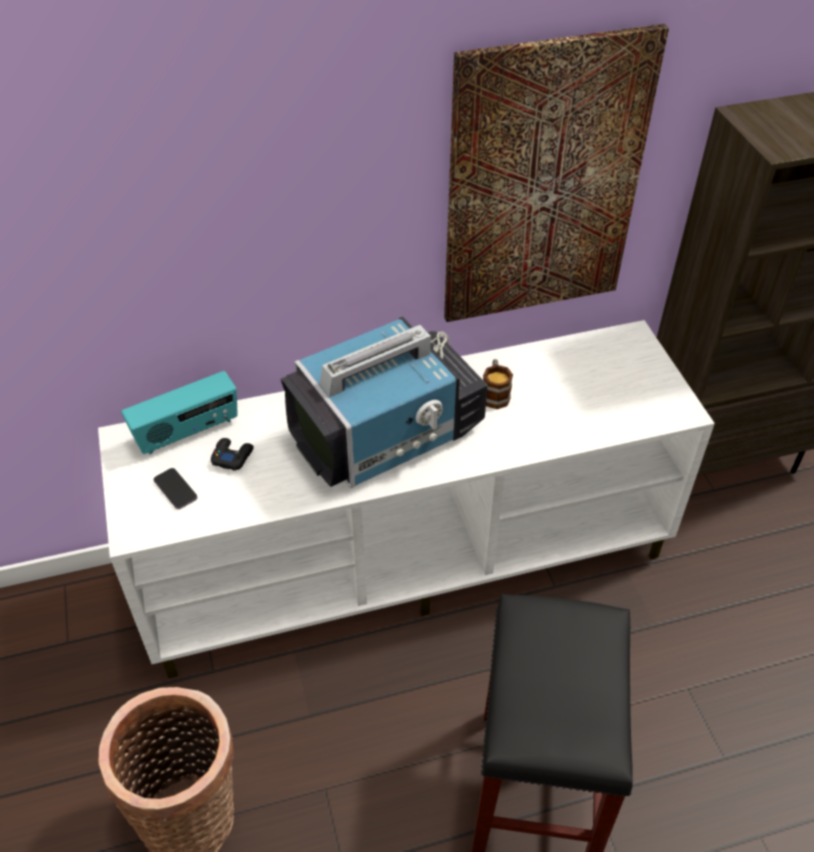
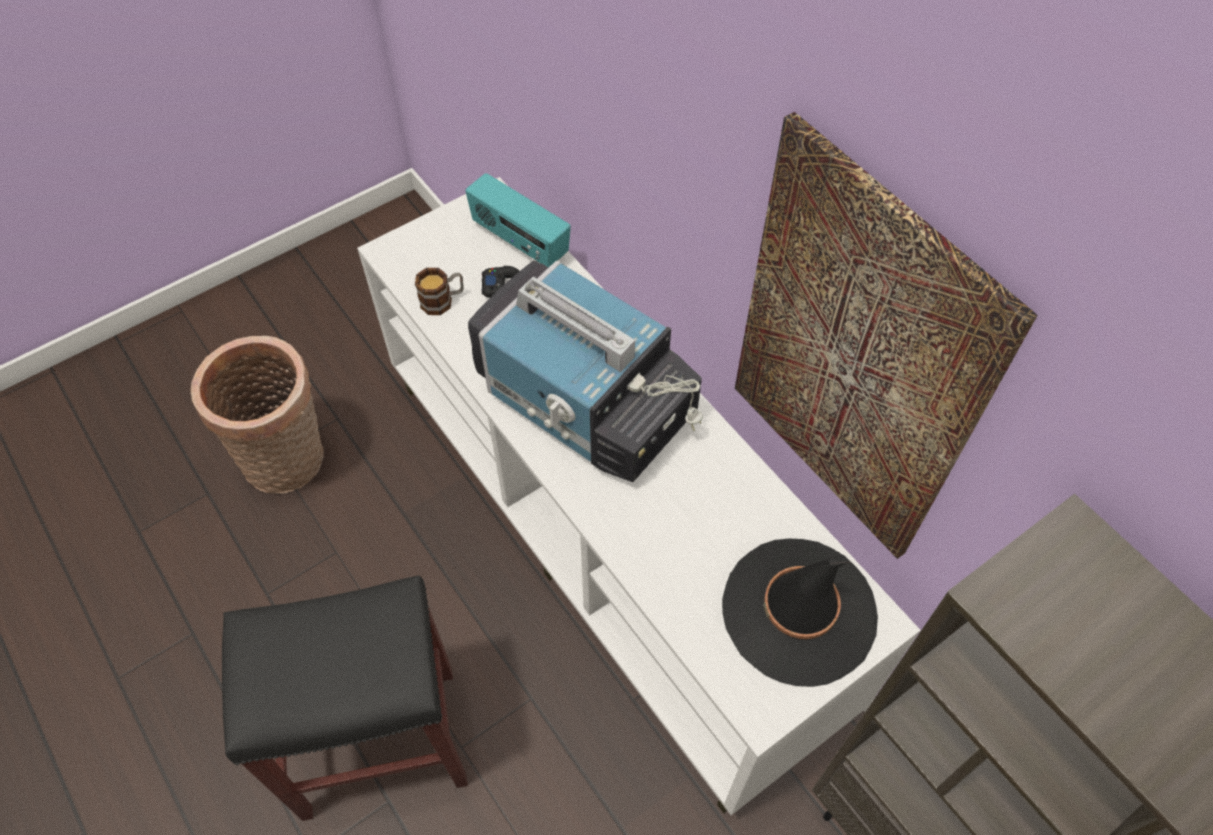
camera: 70 degrees right, 10 degrees up
(175, 490) = (446, 261): phone -> none
(495, 393) = (693, 488): mug -> mug (443, 301)
(614, 370) = (799, 611): none -> black hat

